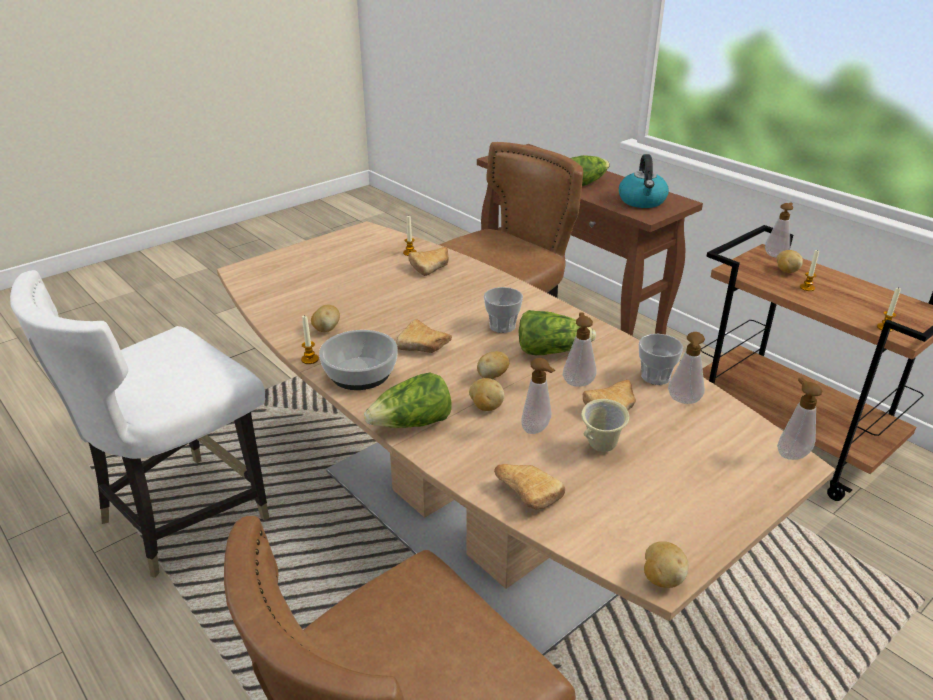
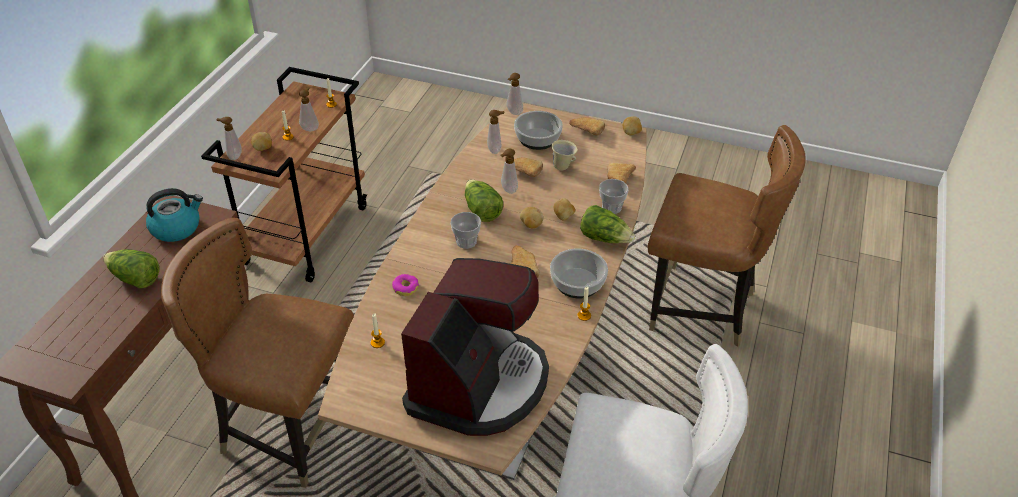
camera: 120 degrees left, 10 degrees up
(307, 281) = (479, 383): none -> coffee machine
(326, 329) = (541, 328): potato -> none
(432, 266) = (396, 316): bread -> bread (586, 131)
(464, 278) = (405, 288): none -> donut
(538, 430) = (567, 192): soap dispenser -> soap dispenser (310, 128)
(655, 376) = (477, 164): cup -> cup (611, 207)
(697, 451) = (537, 139): none -> bowl

